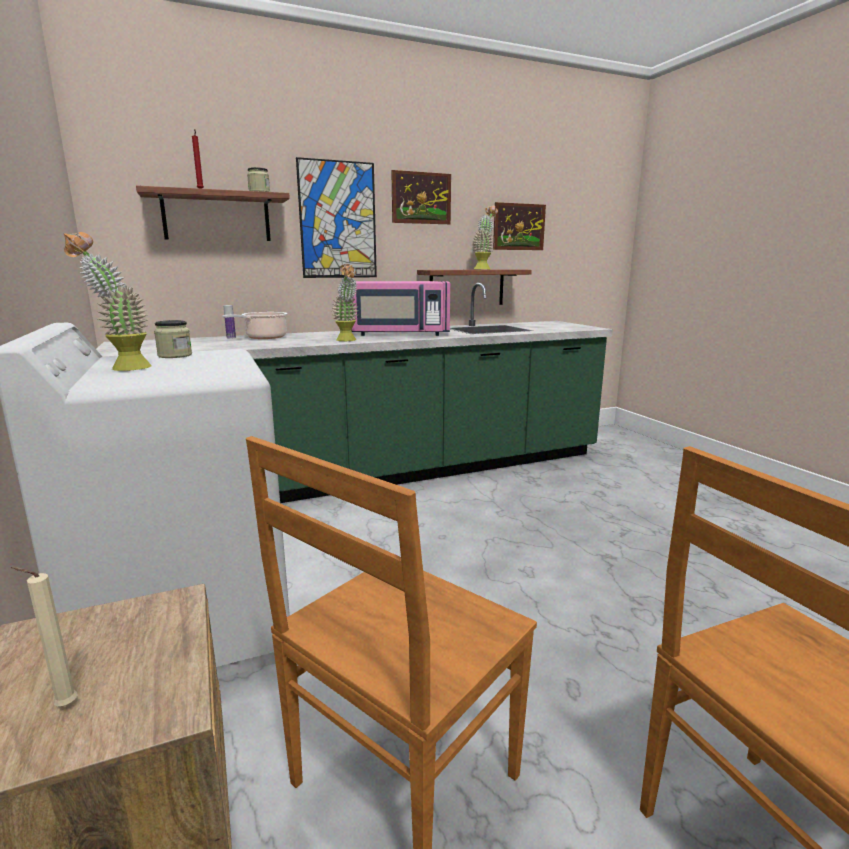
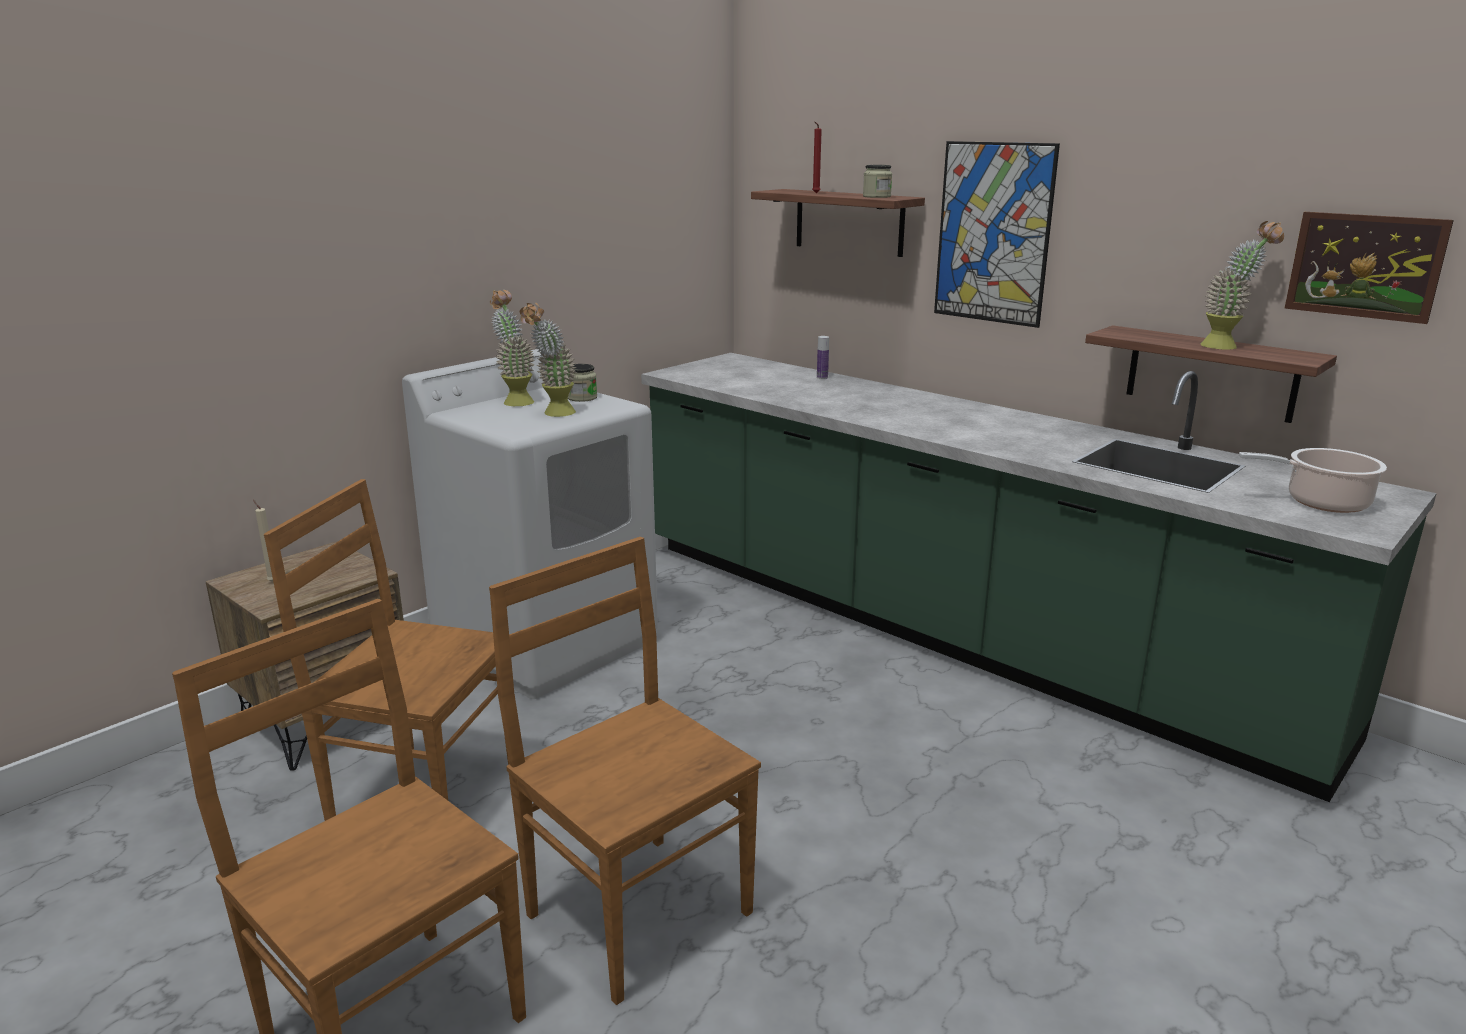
camera: 65 degrees right, 5 degrees up
(264, 337) = (844, 387): cooking pot -> cooking pot (1321, 502)
(348, 340) = (883, 419): potted plant -> potted plant (553, 414)
(398, 334) = (987, 428): pink microwave -> none
(421, 198) = (1138, 201): picture -> none
(626, 664) = (636, 910): none -> brown chair

